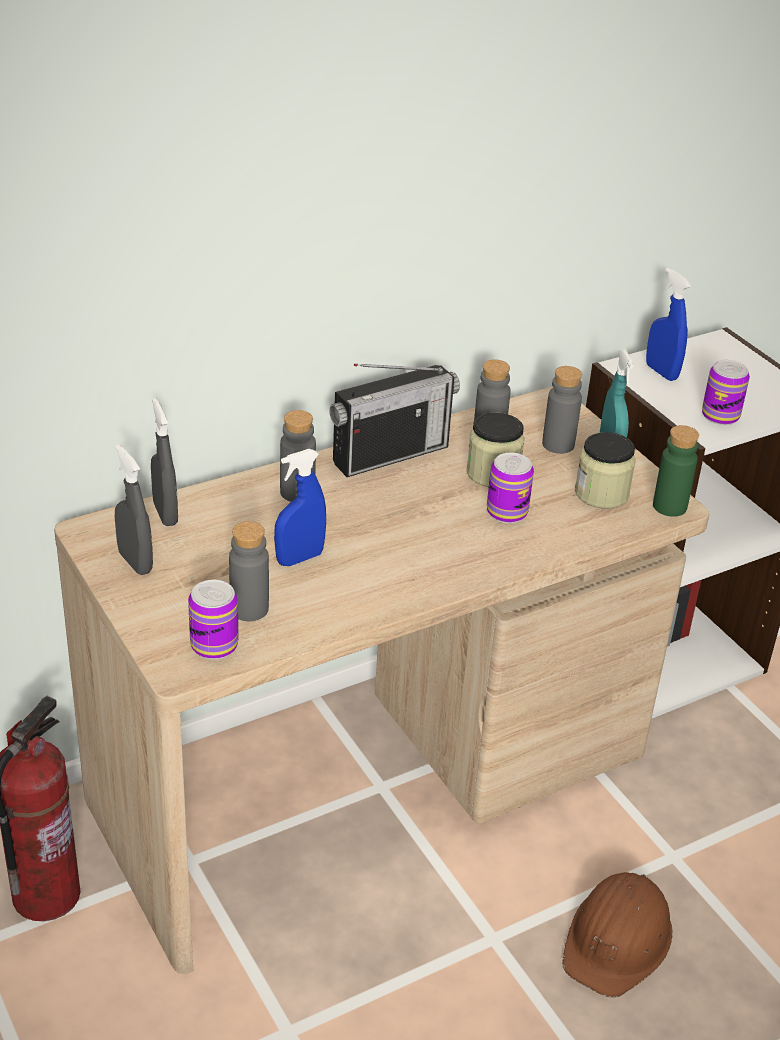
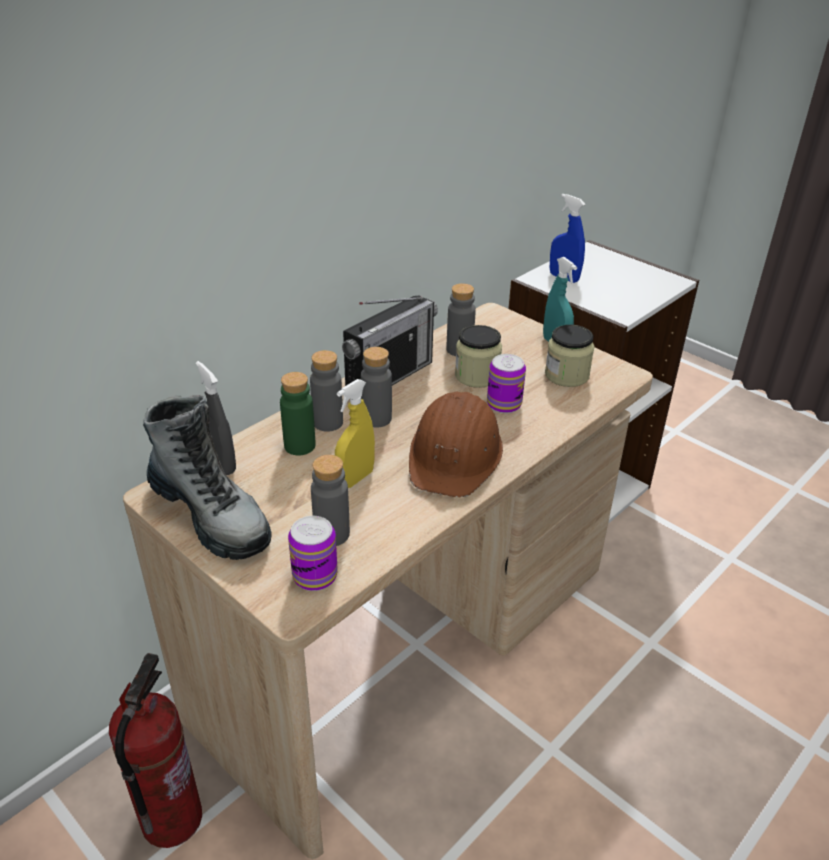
camera: 15 degrees left, 0 degrees up
(135, 562) = (211, 514): grey spray bottle -> boot
(299, 558) = (355, 478): blue spray bottle -> yellow spray bottle
(558, 444) = (514, 344): grey bottle -> grey bottle (376, 418)
(618, 940) = (642, 722): brown hard hat -> brown hard hat (455, 455)
(669, 506) = (621, 375): green bottle -> green bottle (299, 446)
(720, 416) = (623, 301): can -> none

